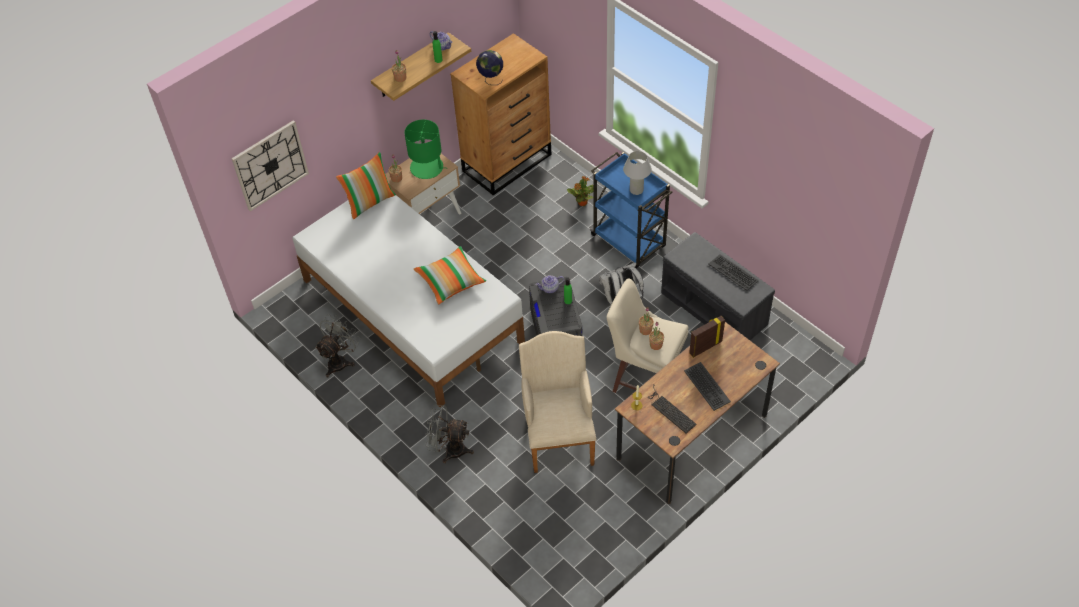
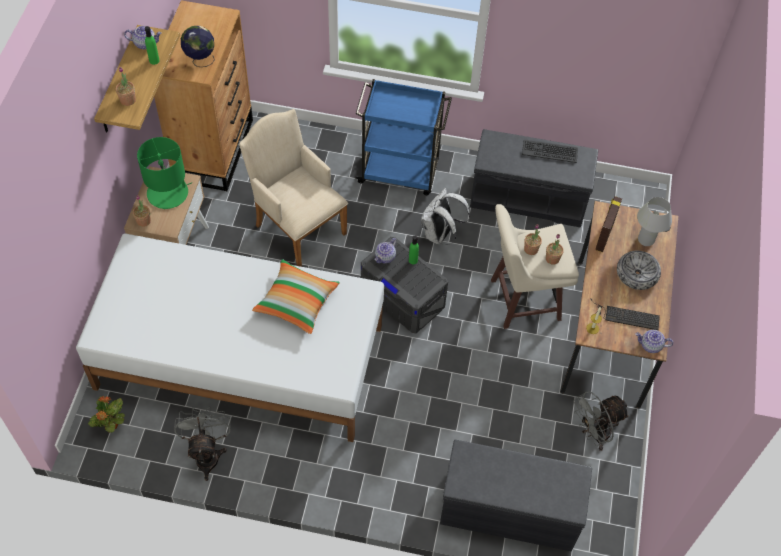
camera: 40 degrees left, 5 degrees up
(270, 165) = (39, 275): wall clock -> none
(370, 202) = (135, 262): pillow -> none
(449, 449) = (398, 480): grey fan -> grey fan (594, 434)
(508, 514) = (508, 510): none -> grey bench
(559, 435) = (491, 401): beige armchair -> beige armchair (297, 225)
(582, 203) = (323, 155): potted plant -> potted plant (111, 425)
(636, 190) = (415, 112): white table lamp -> white table lamp (646, 240)
(670, 441) = (650, 346): none -> teapot
(706, 386) = (637, 274): keyboard -> bowl

